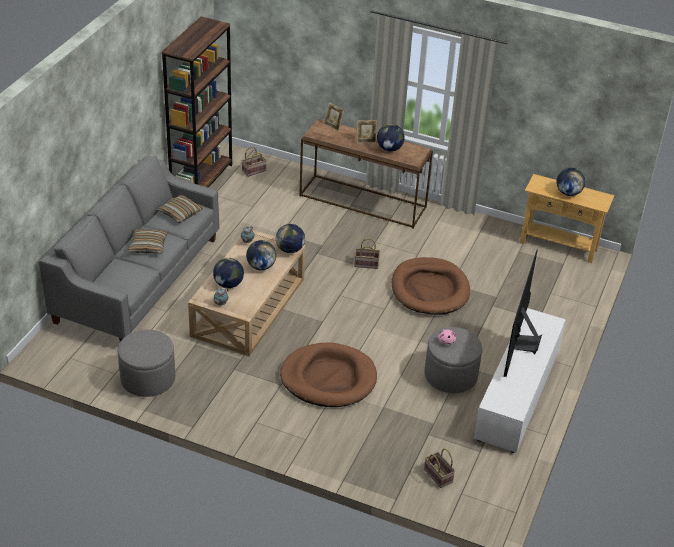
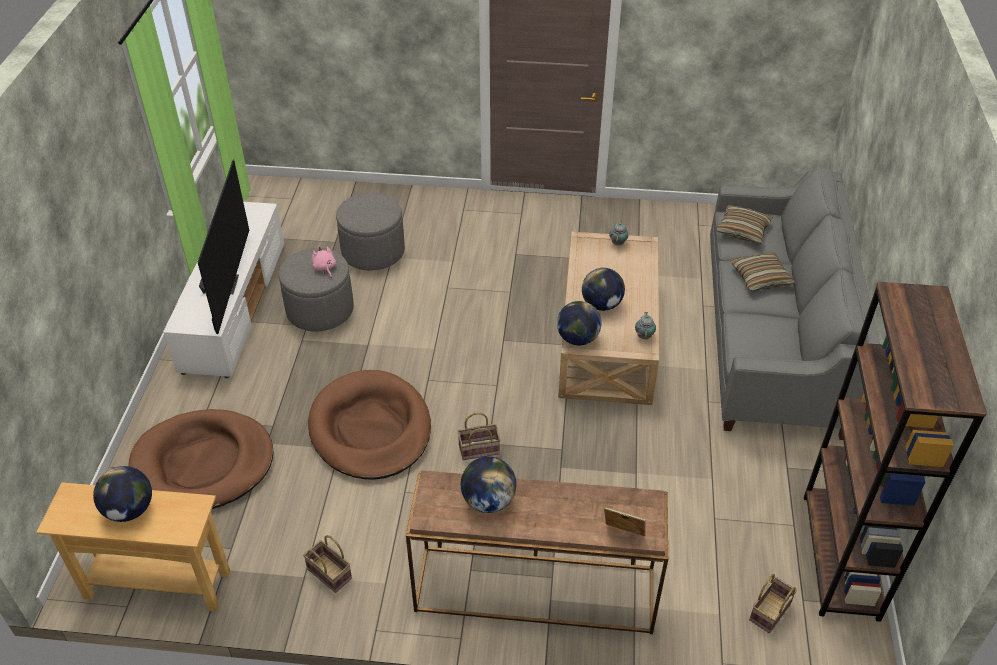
camera: 165 degrees right, 5 degrees up
(148, 379) = (660, 227): grey ottoman -> grey ottoman (373, 251)
(180, 213) = (764, 340): pillow -> pillow (742, 230)
(228, 284) = (626, 270): globe -> none
(328, 378) = (465, 273): brown dog bed -> brown dog bed (203, 464)
(366, 141) = (541, 510): picture frame -> none
(437, 475) = (319, 208): basket -> basket (331, 573)

